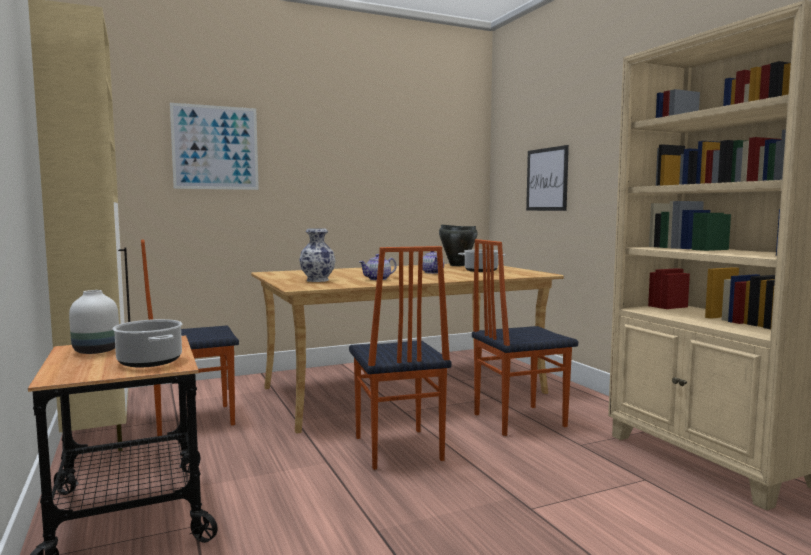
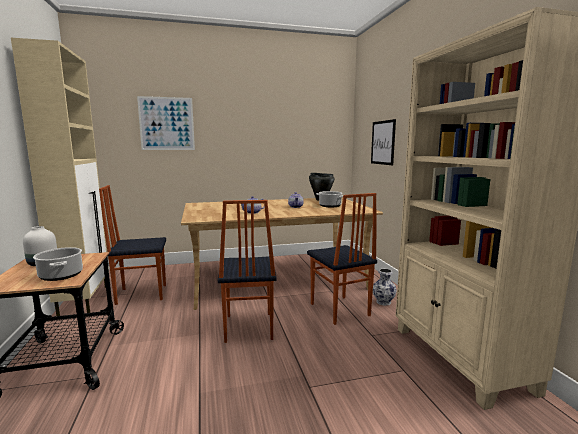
camera: 10 degrees right, 5 degrees up
(317, 280) = (213, 212): vase -> vase (383, 302)
(518, 420) = (339, 310): chair -> chair turned 105 degrees counterclockwise

